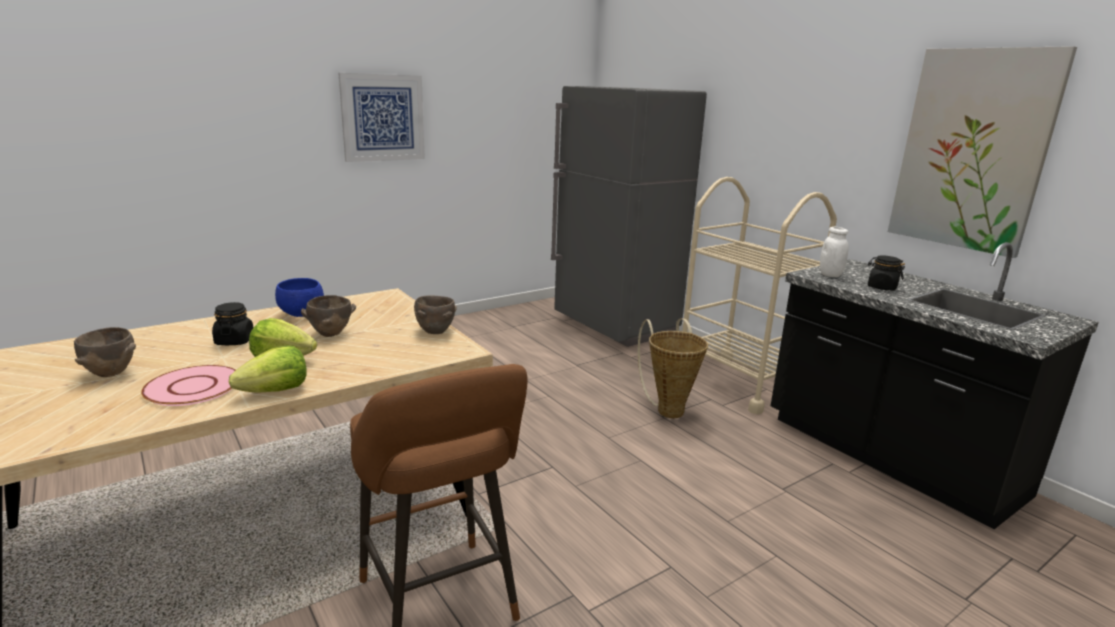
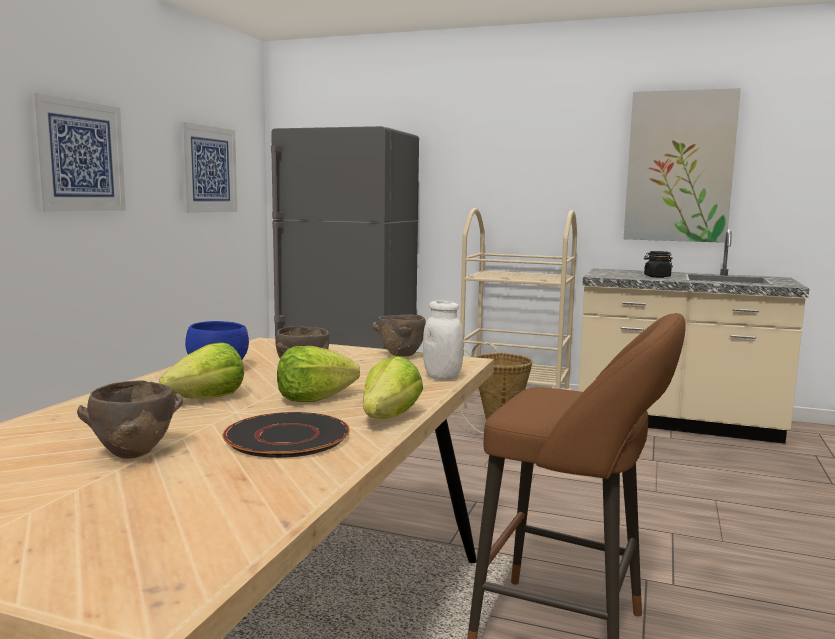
camera: 35 degrees left, 10 degrees down
(194, 387) = (287, 436): pink plate -> black plate
(234, 341) = (207, 399): black jar -> lettuce
(520, 120) = (208, 169): none -> picture
(830, 275) = (611, 275): white jar -> white jar (442, 377)
(888, 457) = (677, 423): black counter -> beige counter

